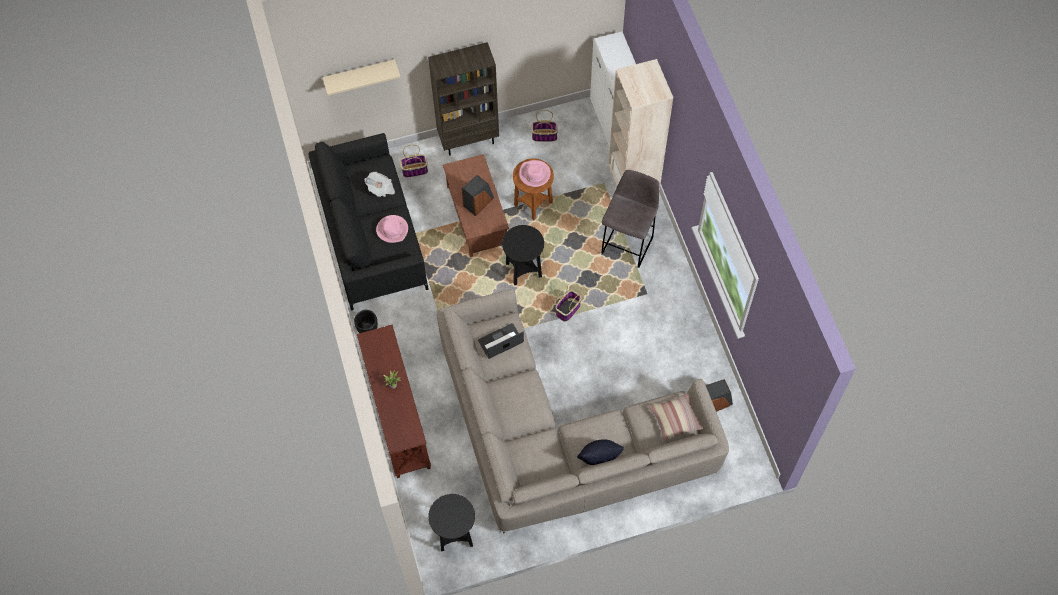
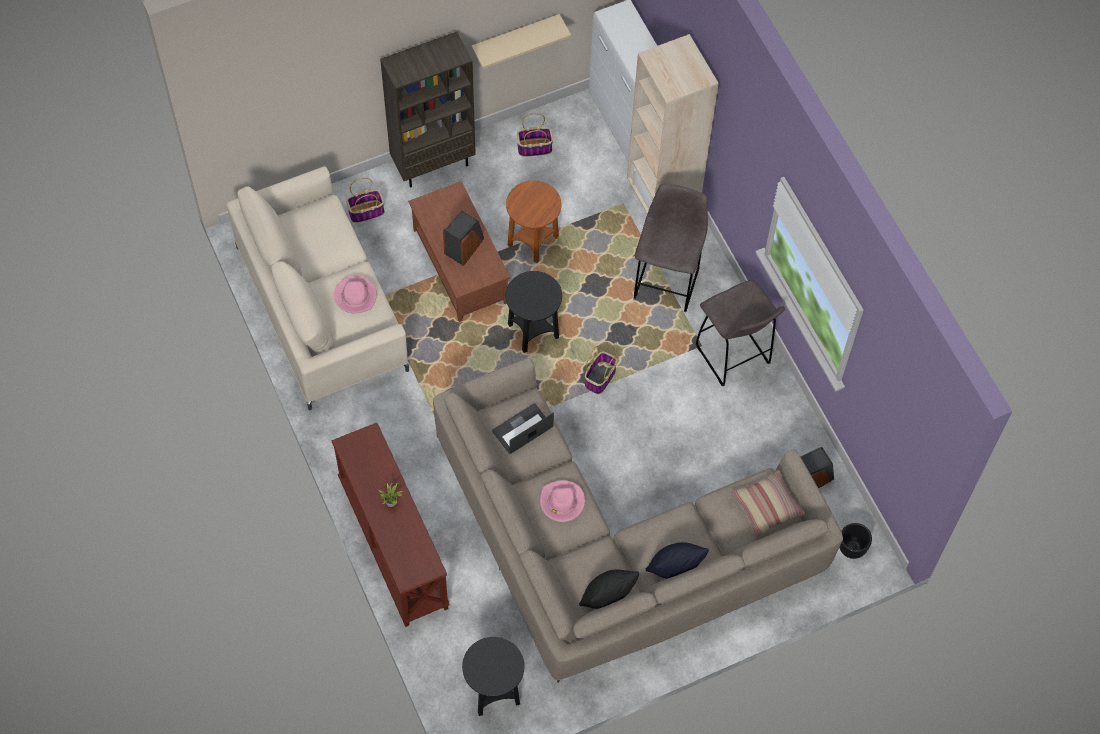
camera: 10 degrees left, 0 degrees up
(360, 74) = (291, 91): beige shelf -> beige shelf (515, 38)
(367, 328) = (335, 432): black planter -> black planter (851, 548)
(371, 236) = (321, 308): black sofa -> beige sofa
(381, 189) = (331, 242): newspaper -> none
(534, 174) = (535, 202): pink hat -> pink hat (562, 502)
(545, 474) = (607, 597): none -> black pillow
(670, 304) = (733, 357): none -> grey stool

